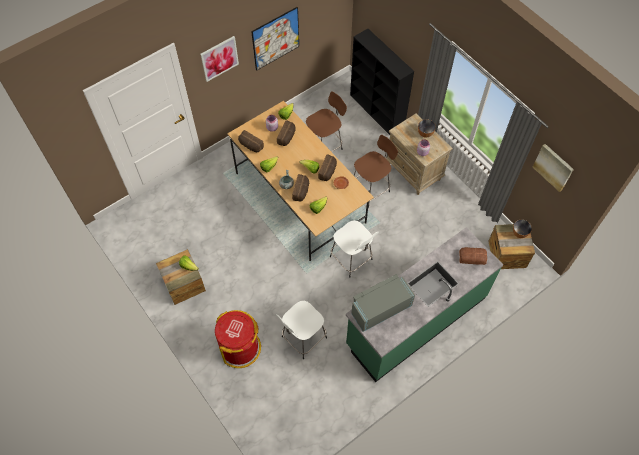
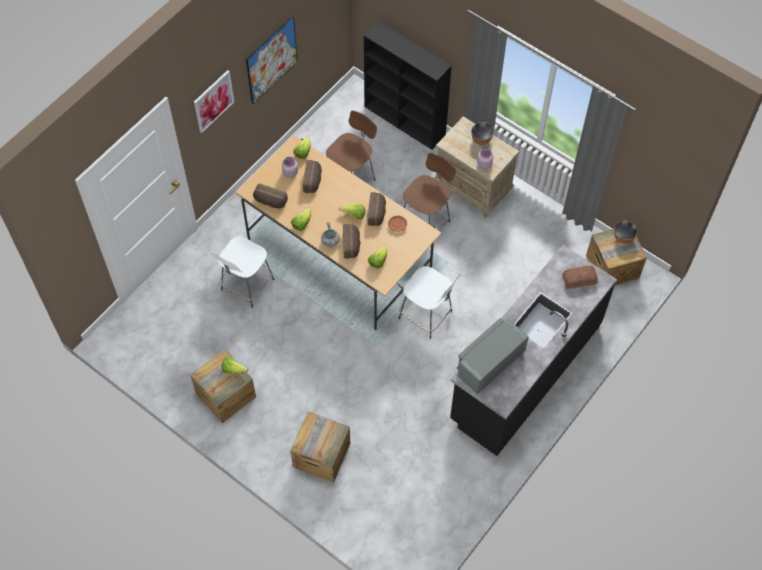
camera: 15 degrees left, 0 degrees up
(240, 348) = (321, 455): red trash can -> crate
(303, 338) = (394, 425): white stool -> white stool (246, 286)
(415, 320) = (524, 372): green counter -> black counter
(553, 167) = (649, 152): picture -> none

